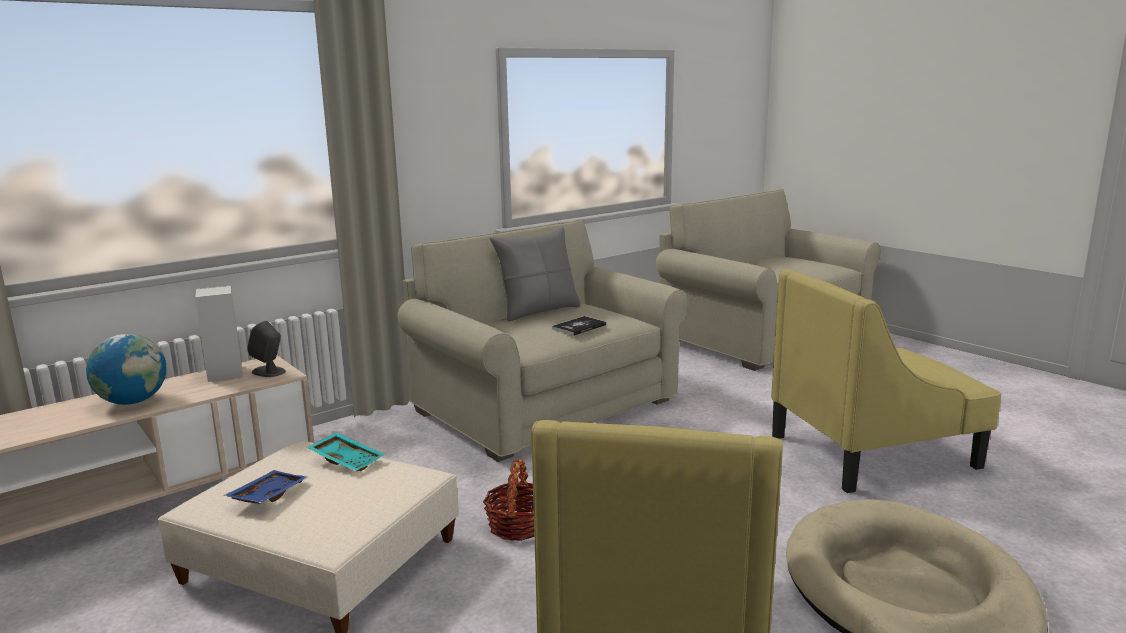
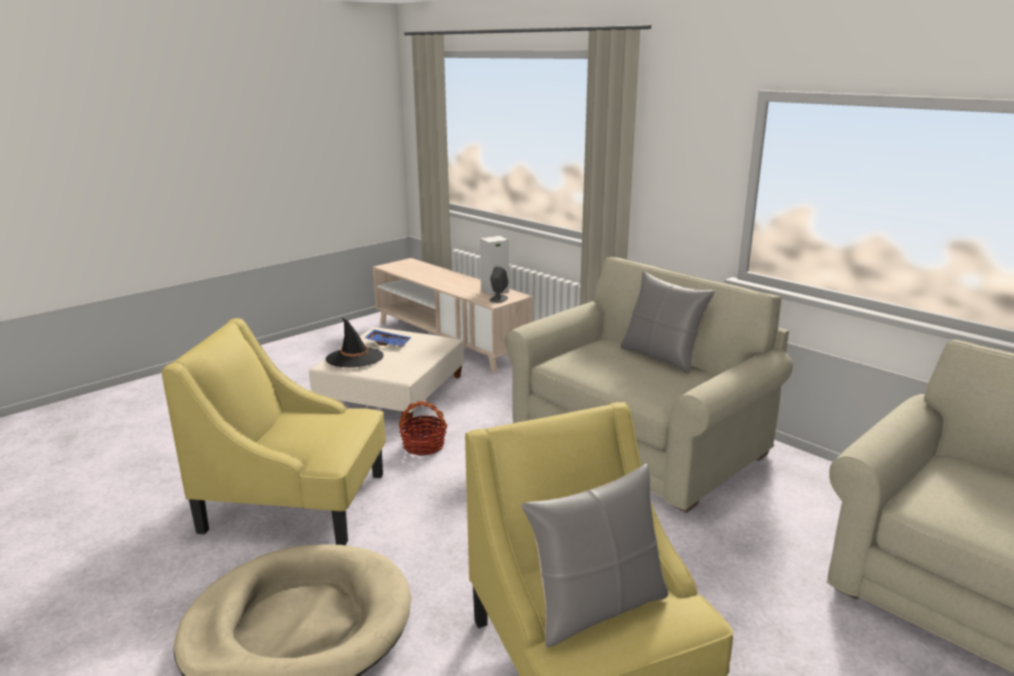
camera: 85 degrees right, 5 degrees up
(133, 402) = (450, 282): globe -> none
(321, 521) = (355, 358): none -> black hat
(347, 460) = (428, 353): turquoise tray -> none
(579, 327) = (614, 375): book -> none
(919, 369) = (597, 607): none -> grey pillow

